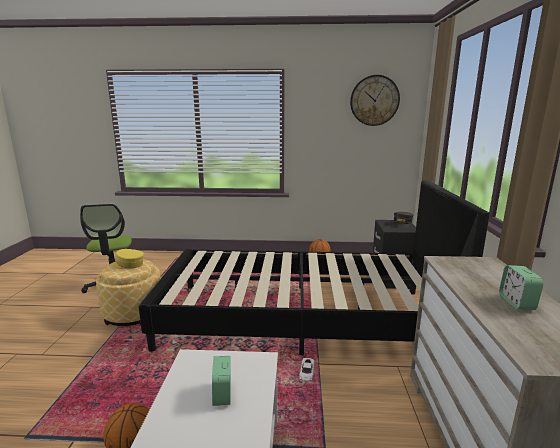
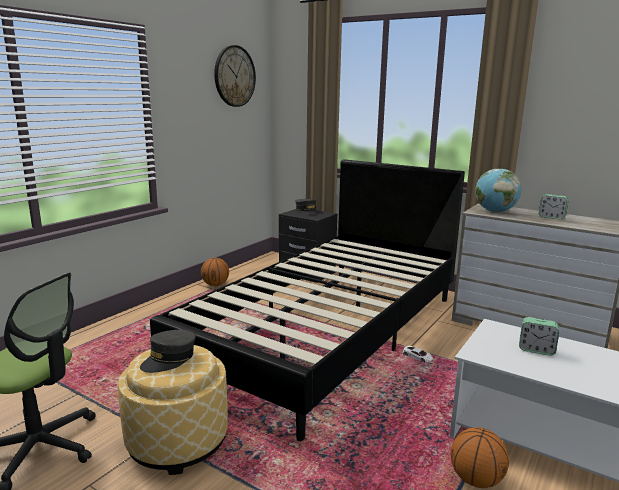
camera: 60 degrees left, 0 degrees up
(128, 265) = (169, 359): yellow cap -> grey cap
(465, 268) = (495, 211): none -> globe

